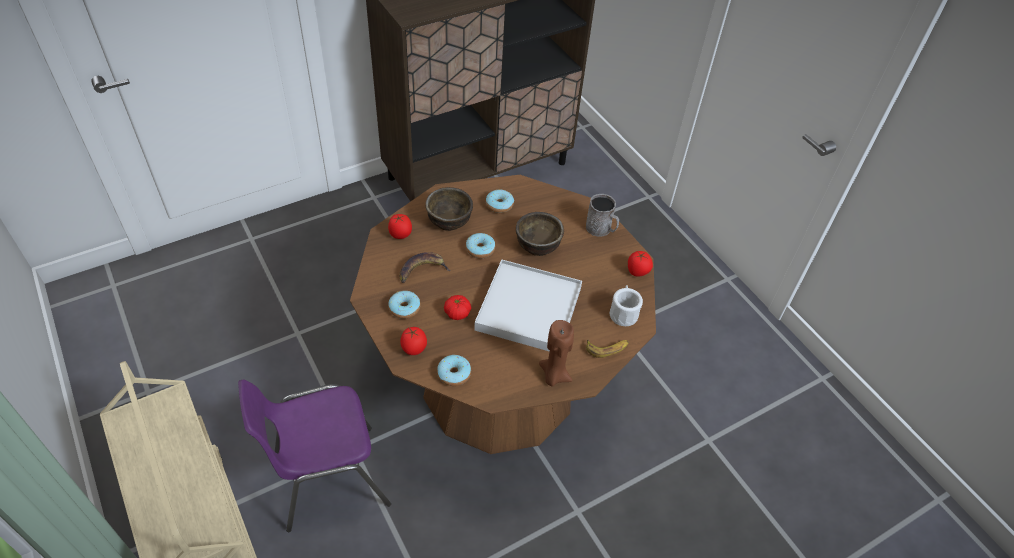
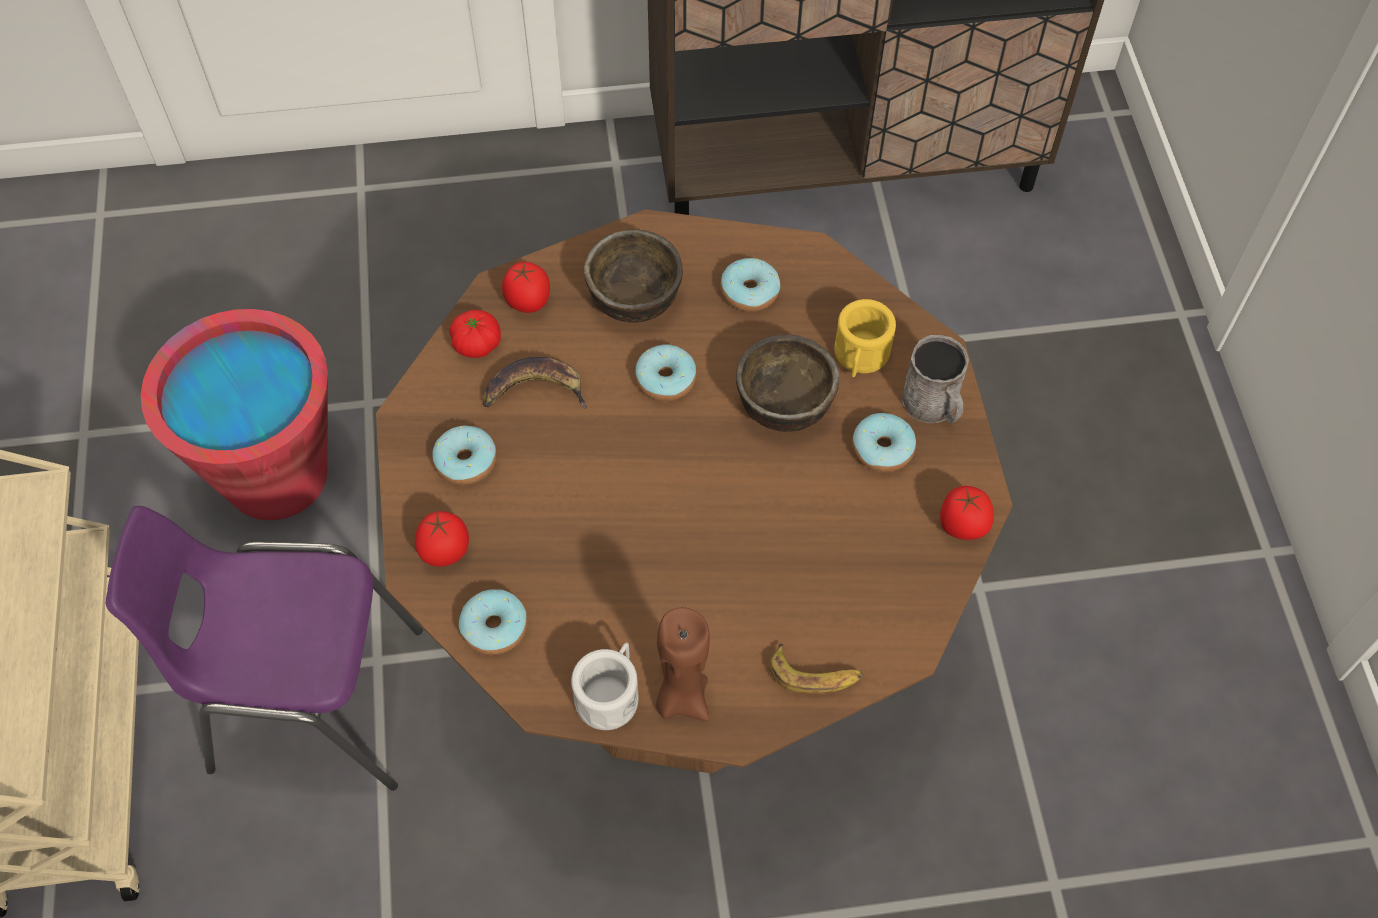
camera: 25 degrees right, 10 degrees up
(263, 380) = (276, 476): none -> red bucket
(457, 313) = (559, 503): tomato -> tomato (477, 344)
(528, 309) = (699, 538): white tray -> none
(560, 218) = (860, 357): none -> yellow mug
(588, 251) = (882, 449): none -> donut
(623, 312) = (887, 607): white mug -> white mug (610, 694)

